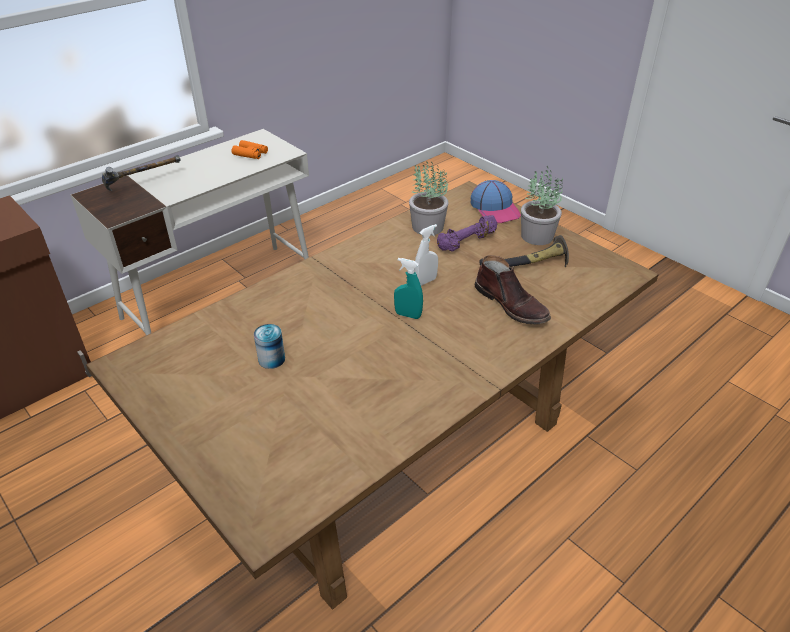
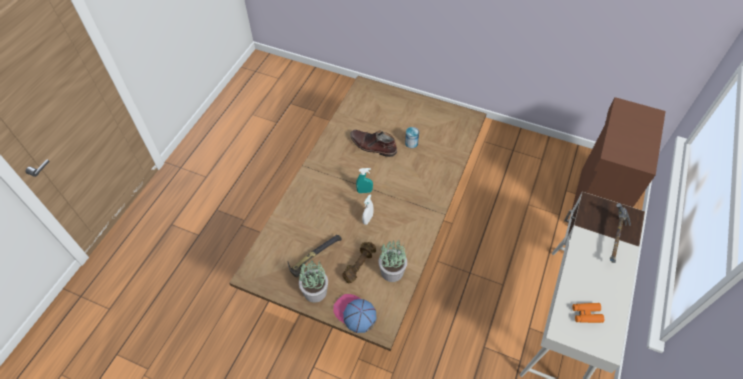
camera: 155 degrees right, 15 degrees up
(467, 242) = (359, 265): purple dumbbell -> brown dumbbell
(511, 304) = (312, 220): brown boot -> brown boot (372, 146)

